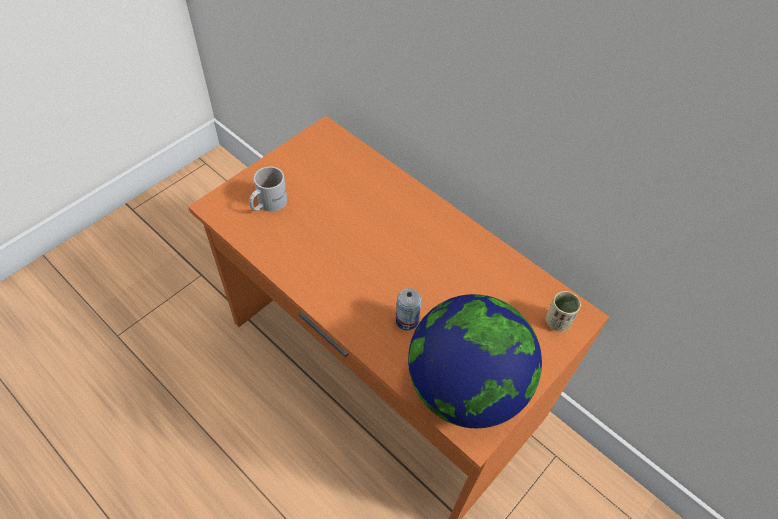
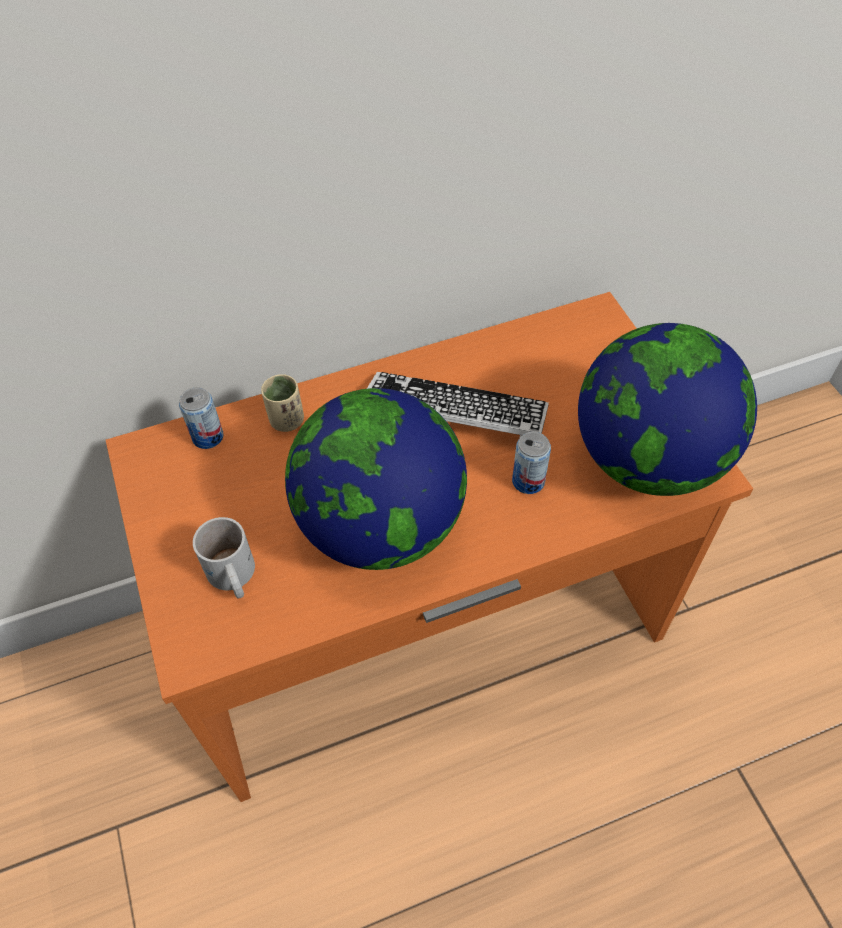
camera: 60 degrees left, 0 degrees up
(333, 256) = (381, 525): none -> globe
(350, 154) = (208, 437): none -> can
(436, 262) = (454, 414): none -> keyboard
(557, 321) = (597, 337): beige cup -> beige cup (286, 420)

